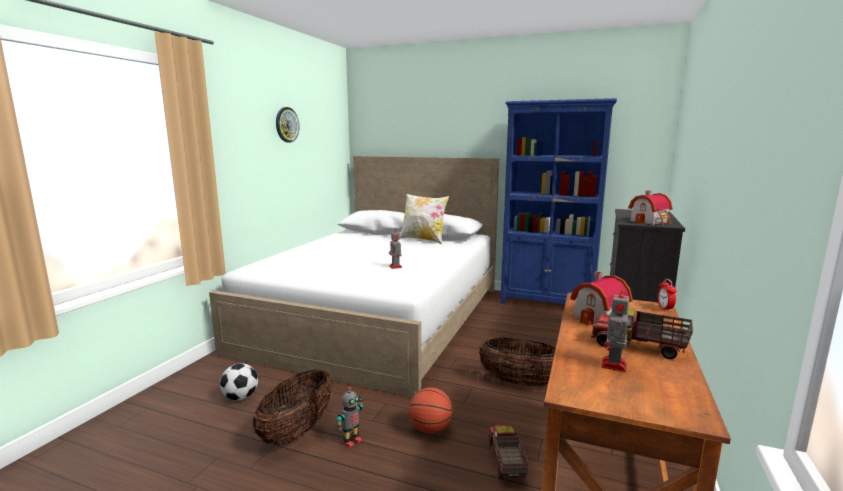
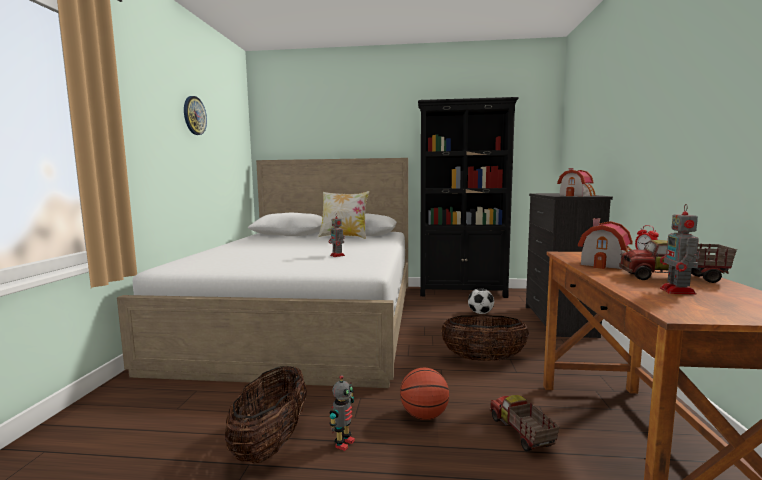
camera: 15 degrees left, 5 degrees down
(240, 397) = (178, 418): football -> football (480, 313)
(547, 303) = (463, 292): blue bookcase -> black bookcase

